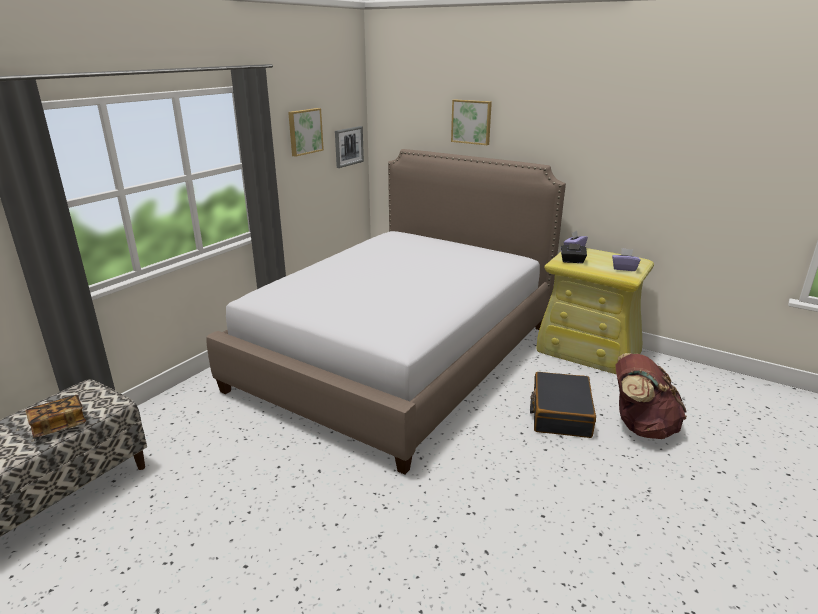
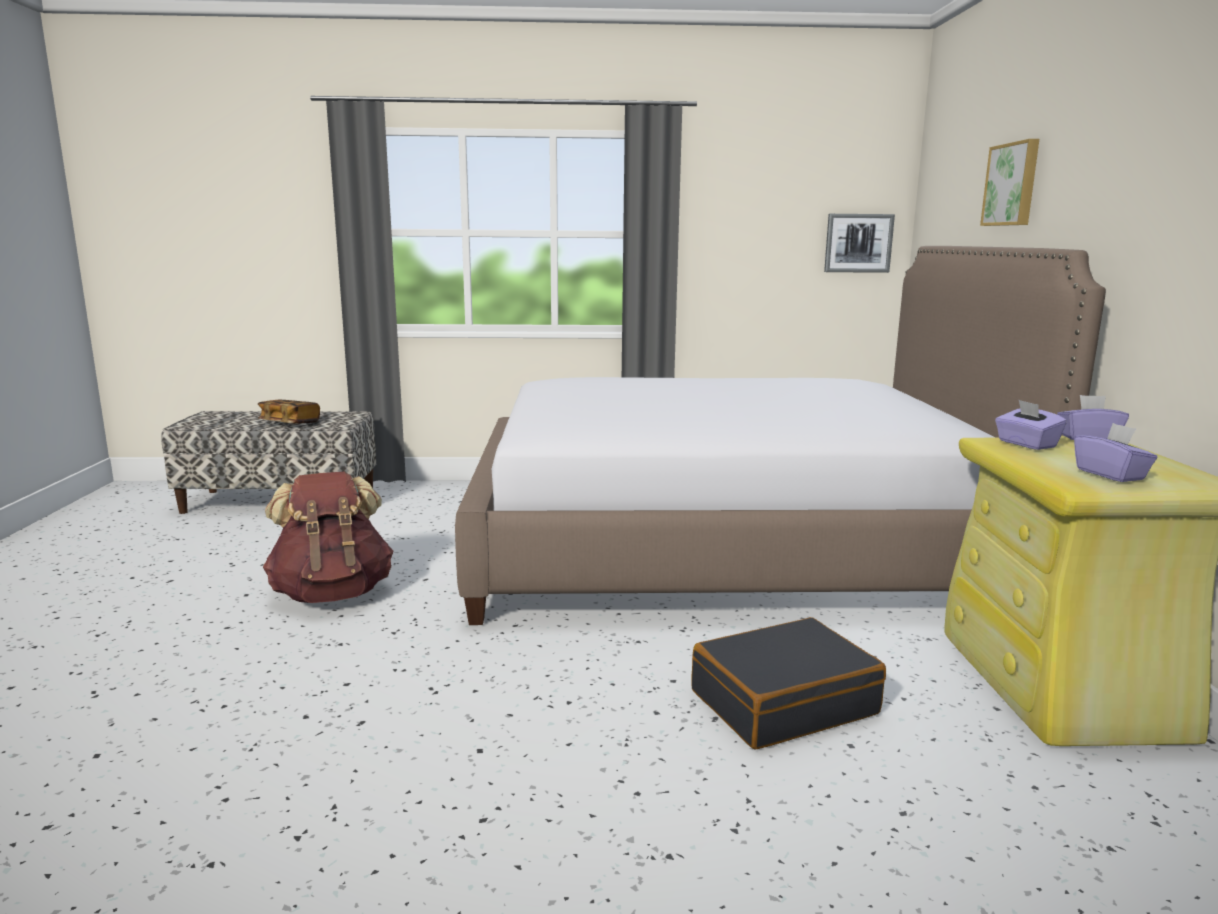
camera: 55 degrees right, 10 degrees down
(304, 131) = (762, 206): picture -> none
(572, 261) = (1026, 444): black tissue box -> purple tissue box
(641, 426) = (883, 803): brown backpack -> brown backpack (332, 593)

